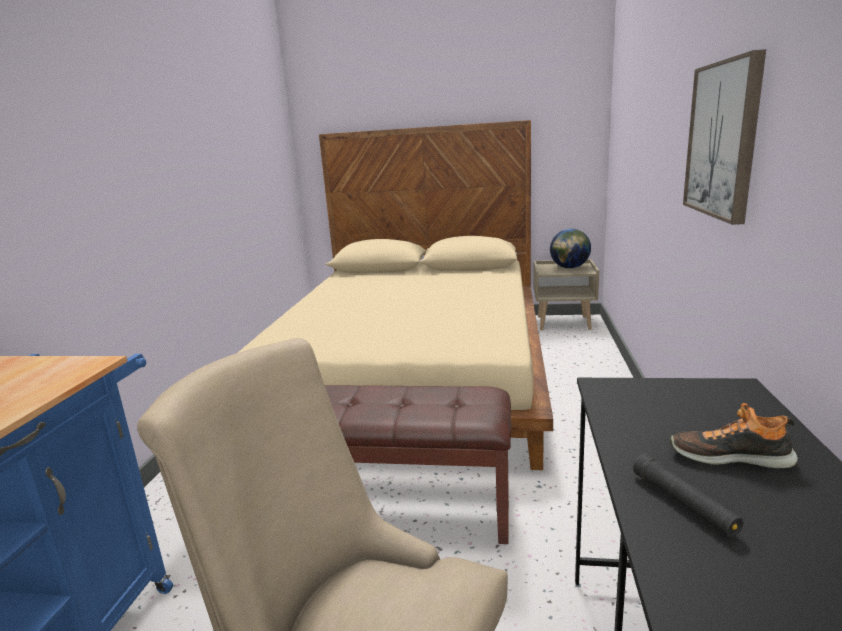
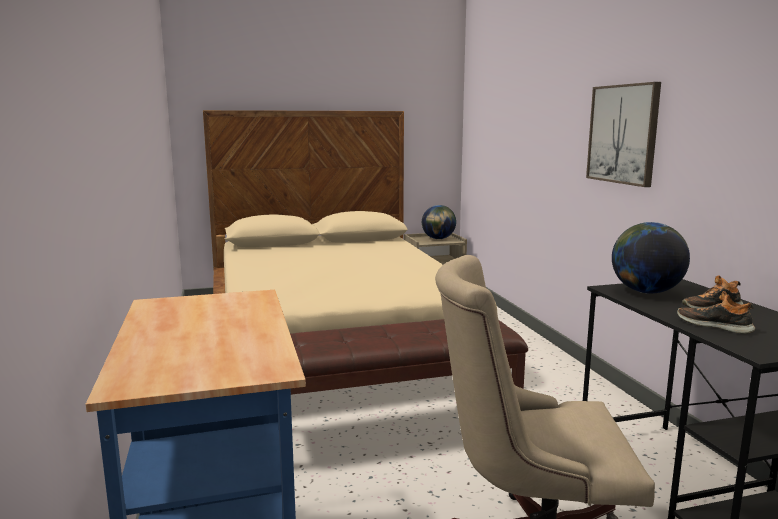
camera: 25 degrees left, 5 degrees down
(654, 401) = (645, 292): none -> globe
(683, 503) = (714, 325): black flashlight -> shoe

